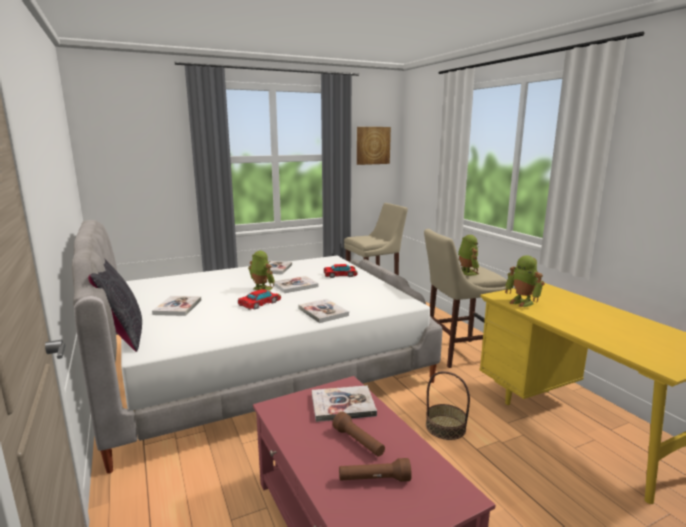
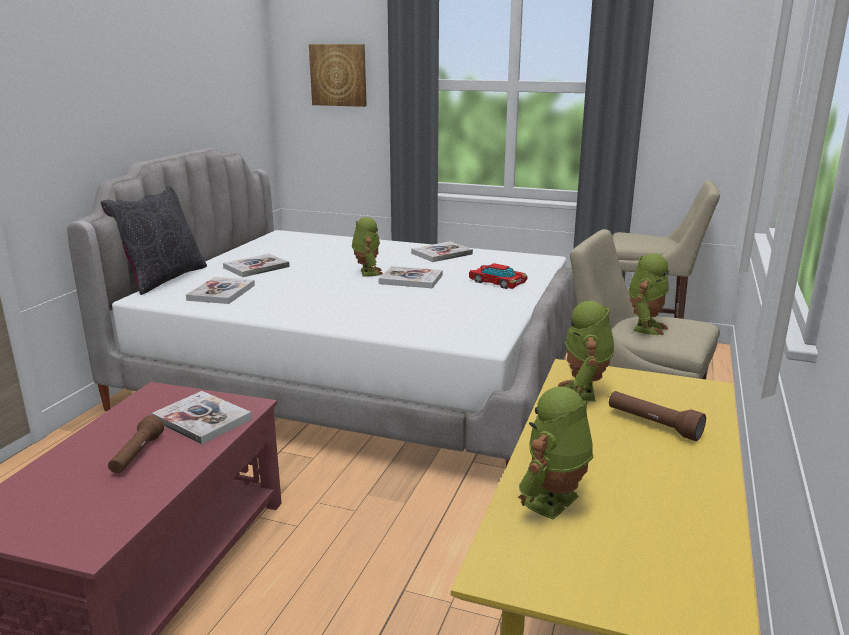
camera: 45 degrees right, 5 degrees up
(259, 303) = (328, 286): toy car -> none
(323, 312) = (361, 317): book -> book (221, 292)
(372, 145) = (704, 68): picture -> picture (338, 75)
(374, 480) = (76, 488): brown flashlight -> brown flashlight (653, 424)
(445, 427) = (418, 545): basket -> none
(618, 341) = (554, 503): none -> toy robot

